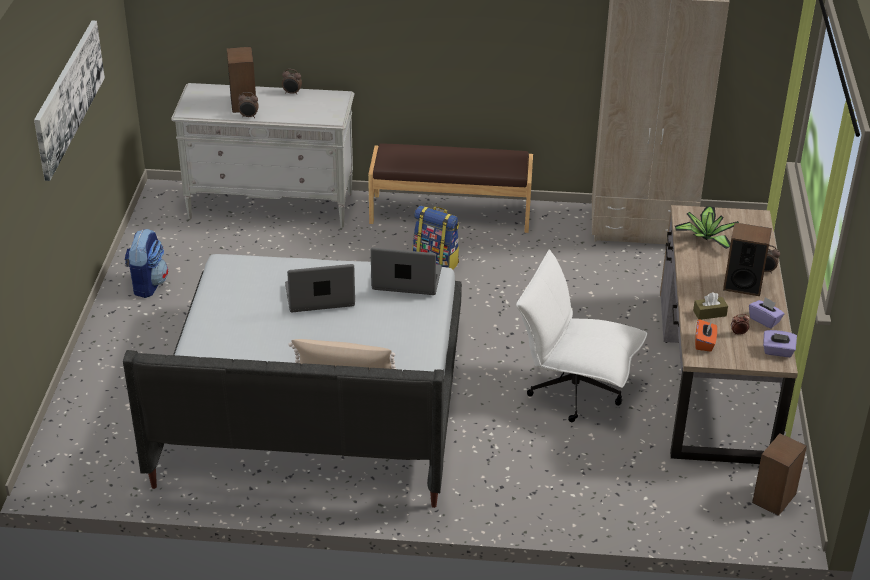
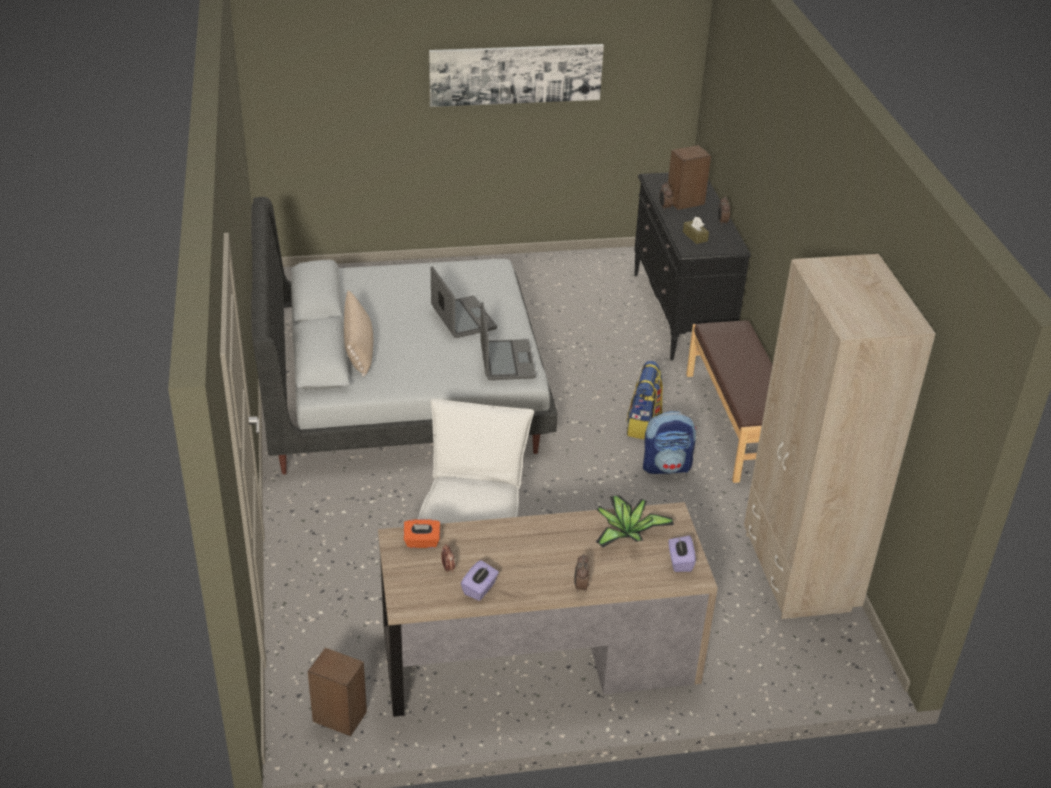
camera: 75 degrees right, 0 degrees up
(148, 284) = (529, 274): backpack -> backpack (667, 466)
(271, 206) = (679, 314): white dresser -> black dresser
(709, 313) = (478, 543): brown tissue box -> brown tissue box (695, 236)
(742, 284) = (544, 568): speaker -> none
(777, 351) = (423, 601): purple tissue box -> purple tissue box (680, 562)

